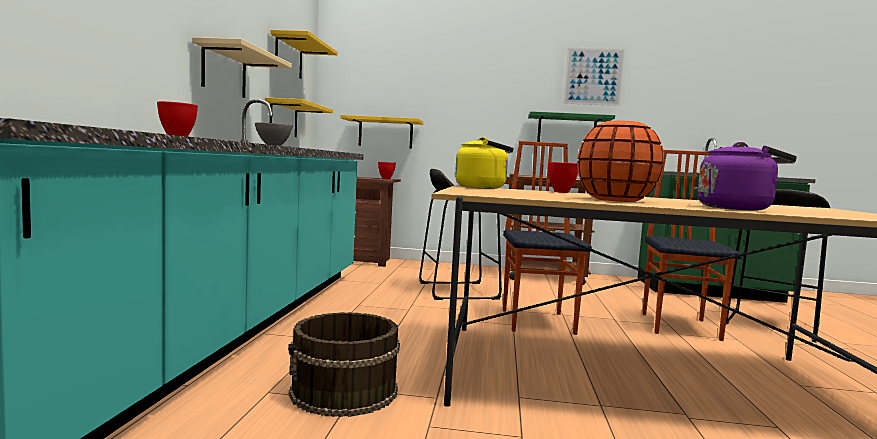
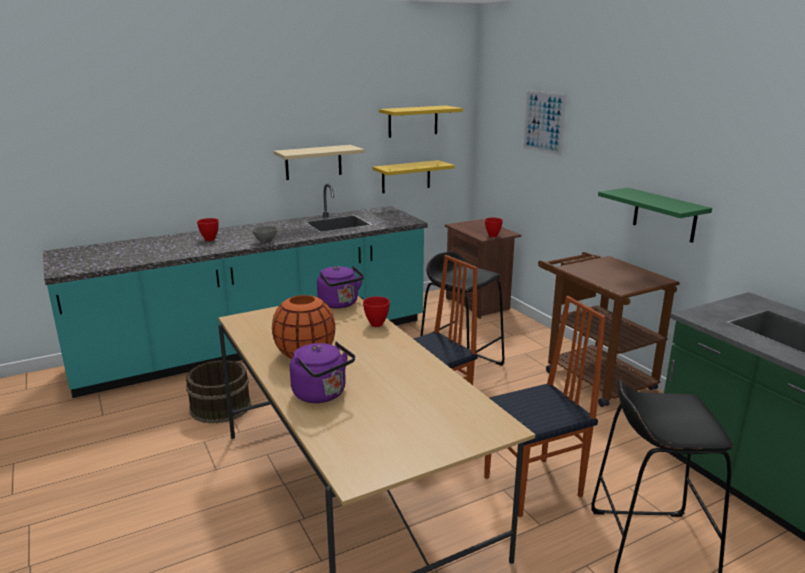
camera: 55 degrees right, 15 degrees up
(385, 133) = (514, 185): yellow shelf -> none
(484, 188) = (340, 304): yellow kettle -> purple kettle
(593, 76) = (700, 148): picture -> picture (544, 122)

